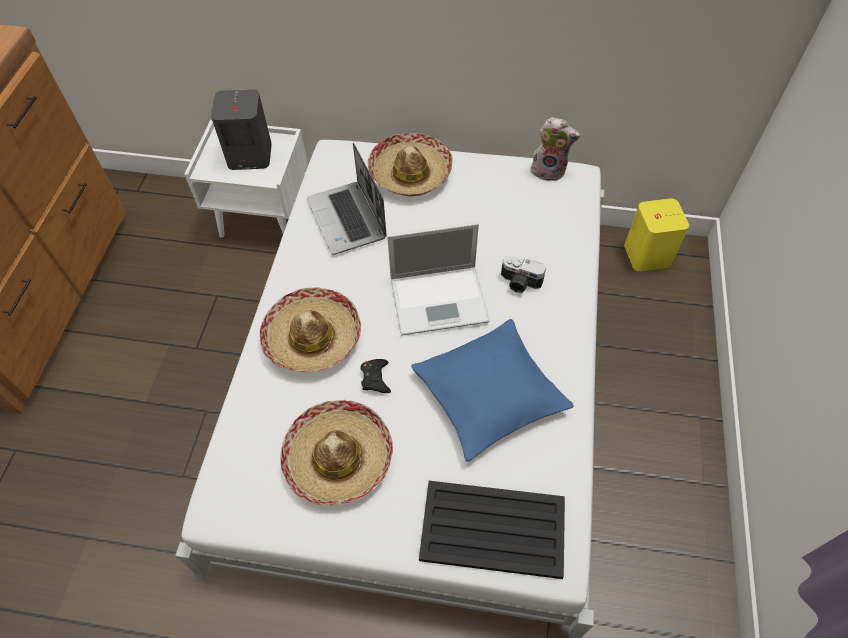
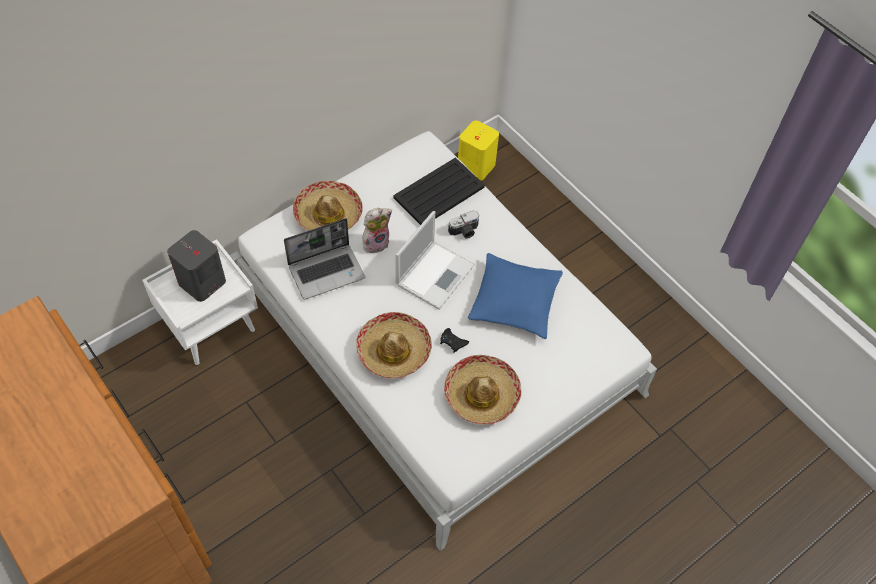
camera: 50 degrees left, 0 degrees up
(348, 219) = (327, 271): laptop -> laptop turned 45 degrees counterclockwise
(491, 528) = (584, 360): black tray -> black tray (438, 193)
(549, 170) = (407, 153): plush toy -> plush toy (376, 242)

